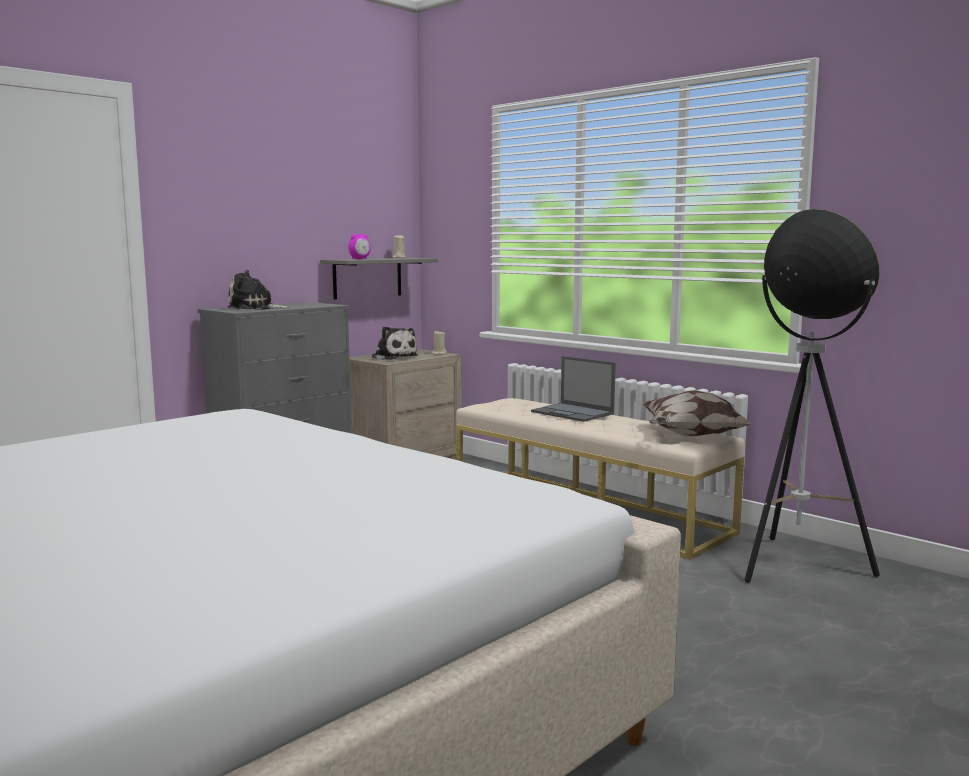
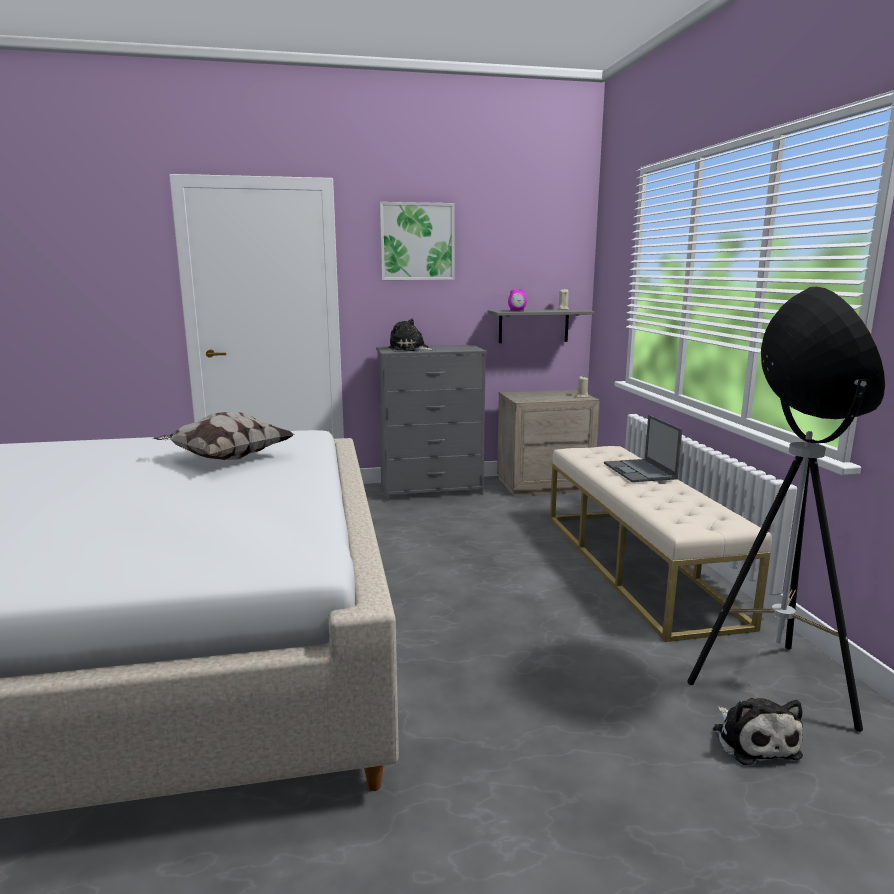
camera: 35 degrees right, 5 degrees up
(239, 174) = (417, 241): none -> picture
(393, 357) = (537, 396): plush toy -> plush toy (753, 740)
(691, 436) = (712, 518): pillow -> pillow (225, 458)

